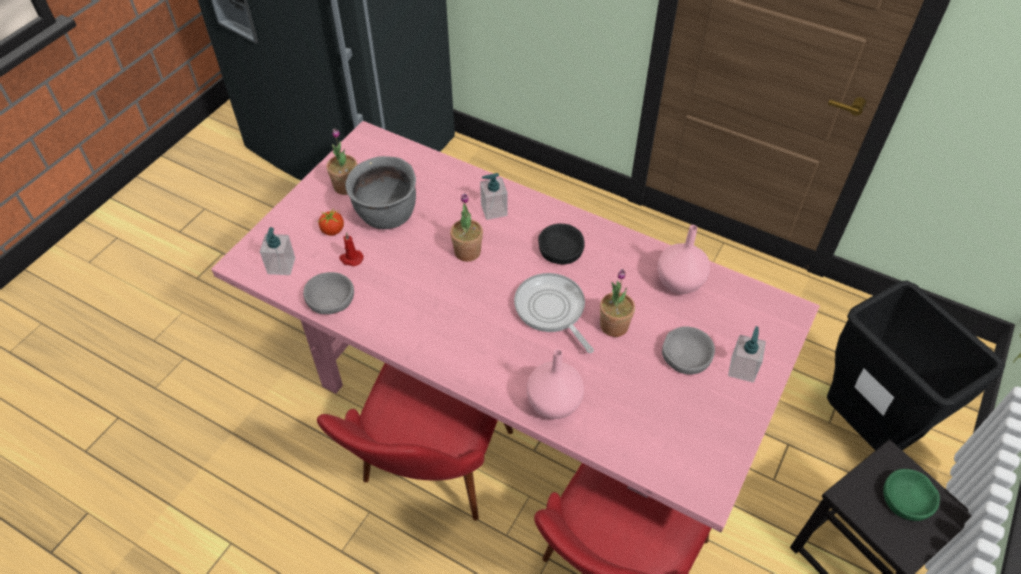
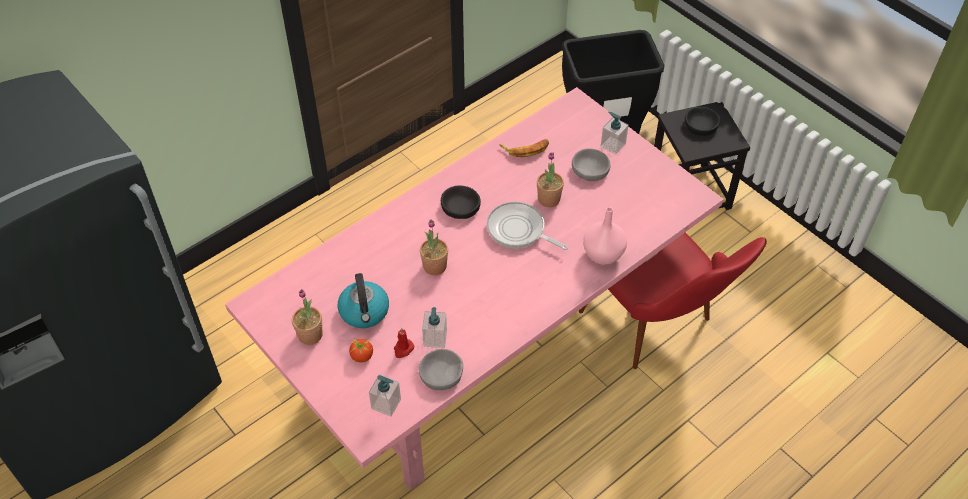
camera: 70 degrees left, 0 degrees up
(387, 216) = (364, 312): grey cooking pot -> kettle
(429, 478) = (539, 426): red chair -> none
(494, 210) = (396, 236): soap dispenser -> soap dispenser (435, 338)
(551, 310) = (519, 230): frying pan -> frying pan turned 45 degrees clockwise
(680, 283) = (526, 149): pink vase -> banana
(907, 498) = (701, 124): green bowl -> black bowl

